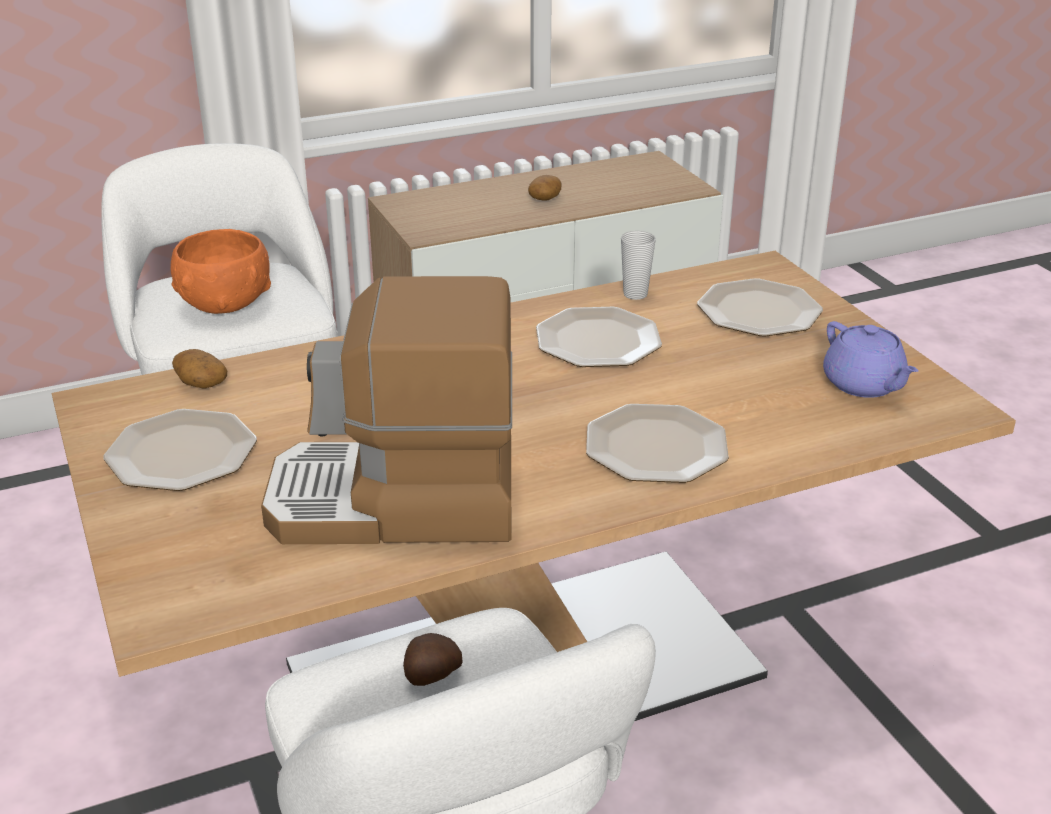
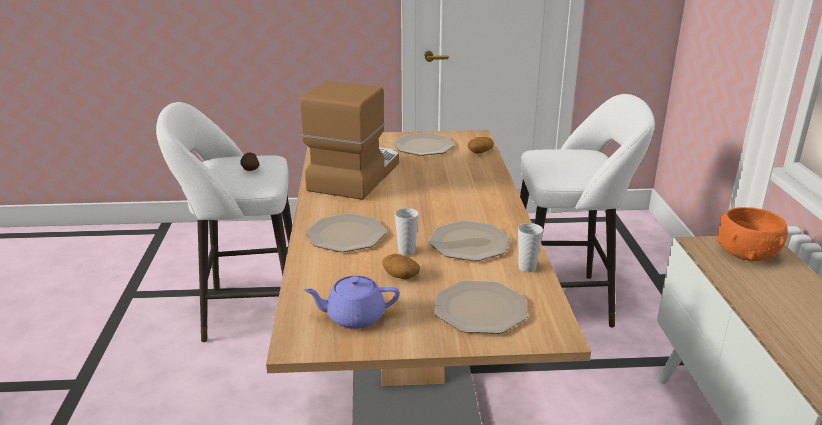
camera: 110 degrees right, 5 degrees down
(225, 303) = (561, 160): orange bowl -> orange bowl (746, 254)
(544, 199) = (781, 304): potato -> potato (400, 275)
(664, 382) = (406, 251): none -> cup

